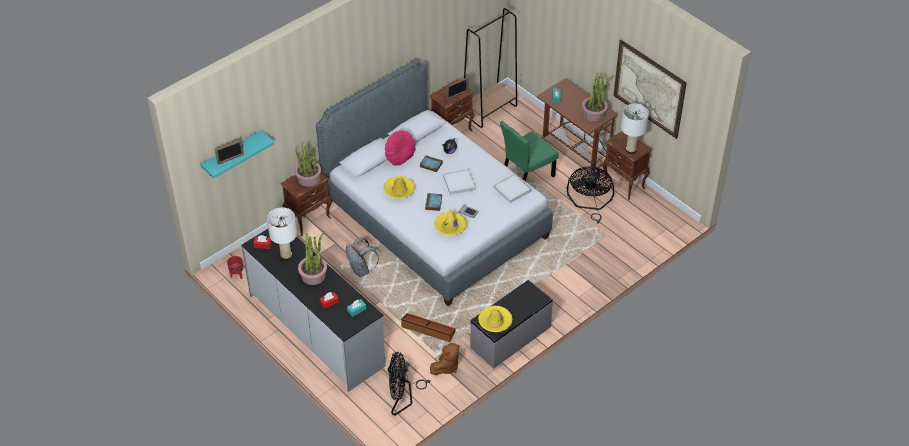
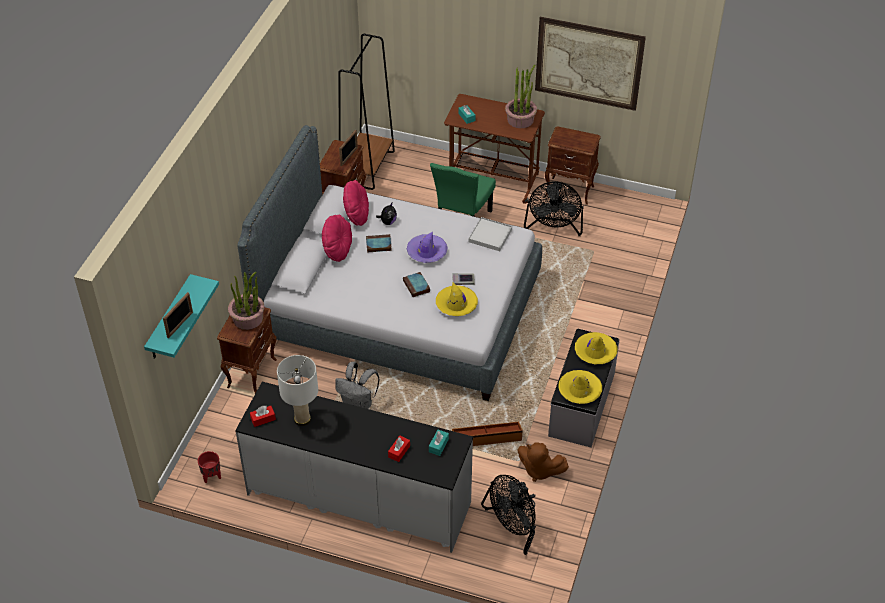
camera: 30 degrees left, 0 degrees up
(313, 275) = (355, 428): potted plant -> none
(399, 190) = (365, 288): yellow hat -> yellow hat (595, 352)
(431, 140) = (357, 217): none -> pink pillow
(446, 367) = (539, 470): brown plush toy -> brown plush toy turned 105 degrees clockwise
(459, 183) = (427, 252): white tray -> purple hat
(590, 204) = (551, 225): black fan -> black fan turned 150 degrees counterclockwise
(631, 149) = (581, 144): white table lamp -> none

